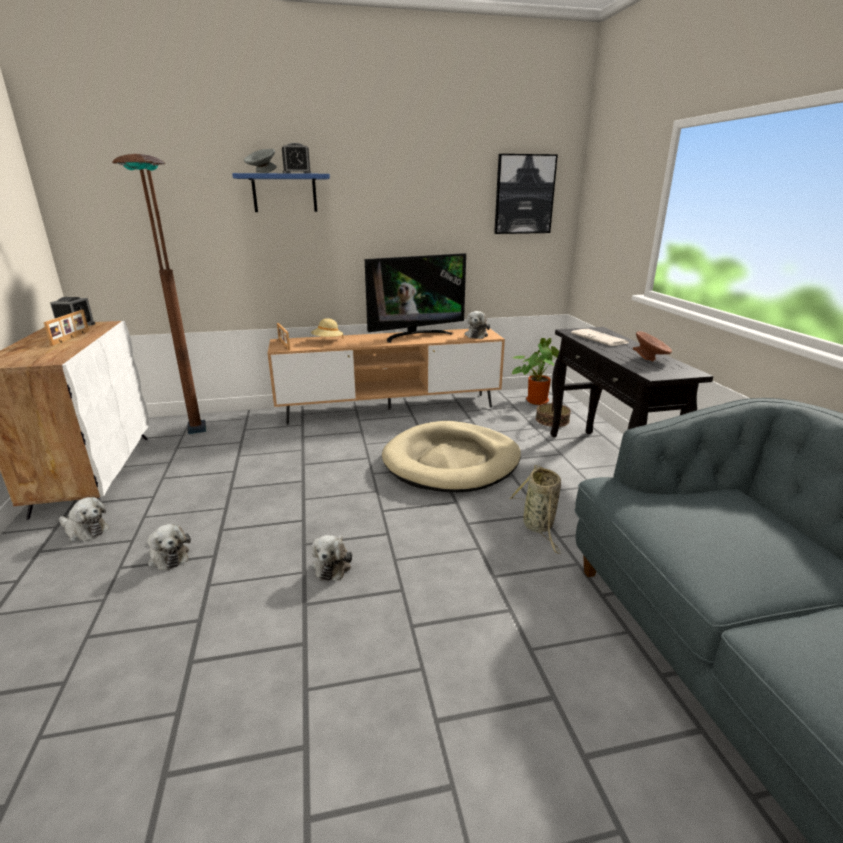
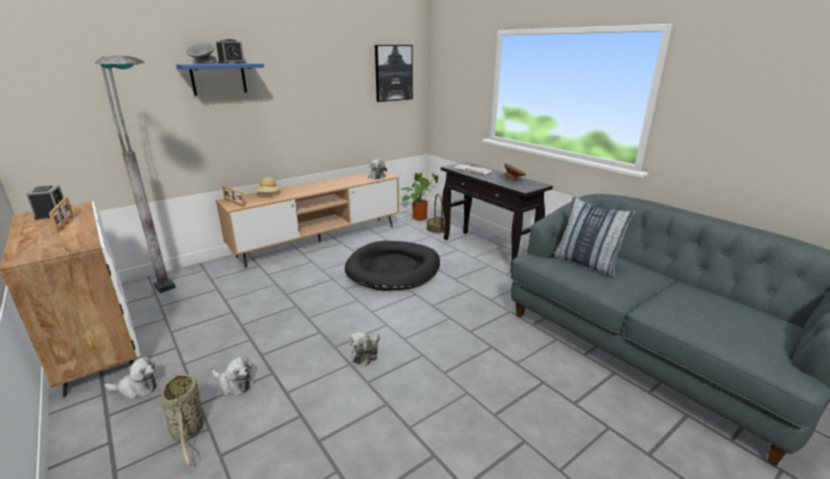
camera: 25 degrees left, 0 degrees up
(196, 444) = (176, 299): brown floor lamp -> grey floor lamp
(332, 565) = (366, 354): plush toy -> plush toy turned 45 degrees clockwise
(415, 335) = (333, 182): television -> none
(452, 461) = (393, 269): beige dog bed -> black dog bed
(538, 526) = (475, 296): basket -> basket (188, 432)
(702, 516) = (586, 263): none -> pillow

